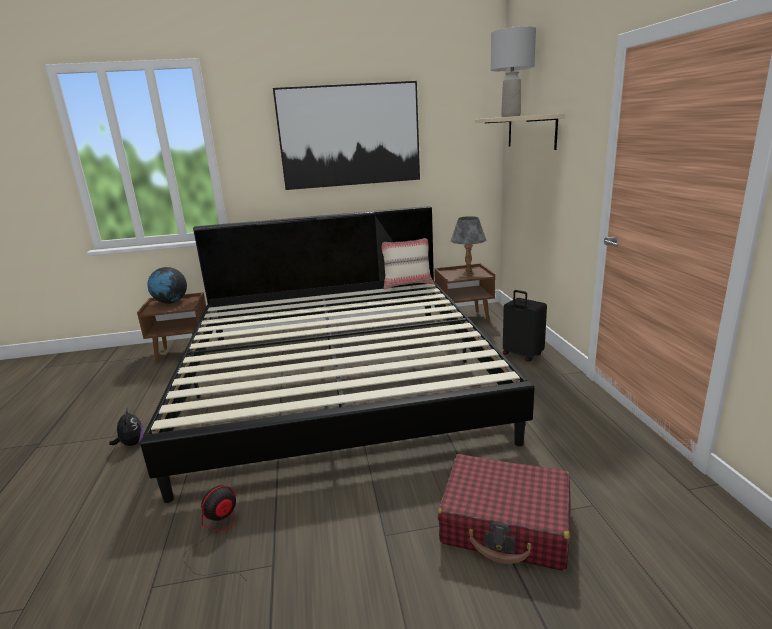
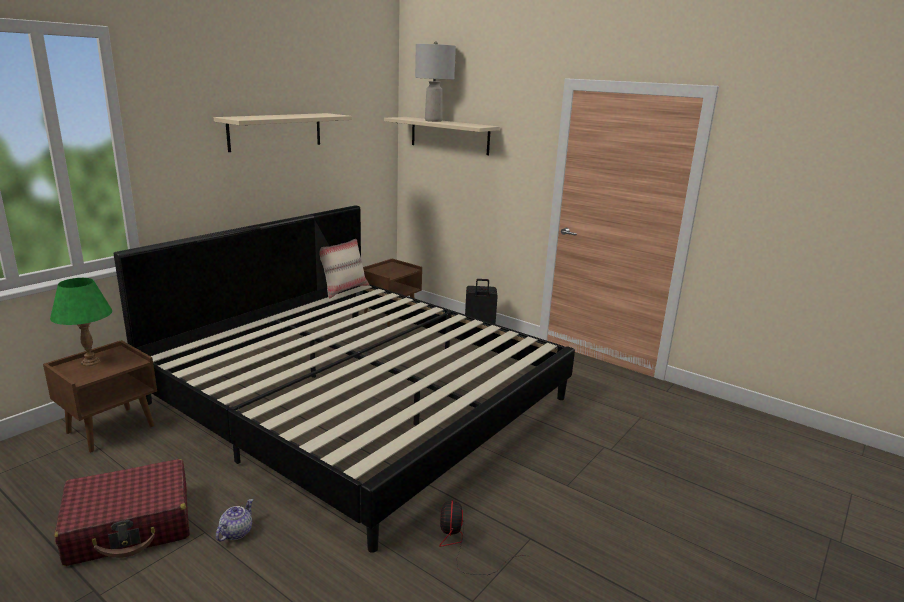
camera: 45 degrees left, 0 degrees up
(131, 444) = (236, 532): plush toy -> teapot
(171, 302) = (90, 362): globe -> green table lamp
(350, 136) = (275, 131): picture -> beige shelf
(468, 274) = (395, 270): grey table lamp -> none
(506, 524) = (617, 446): red suitcase -> red suitcase (130, 525)

